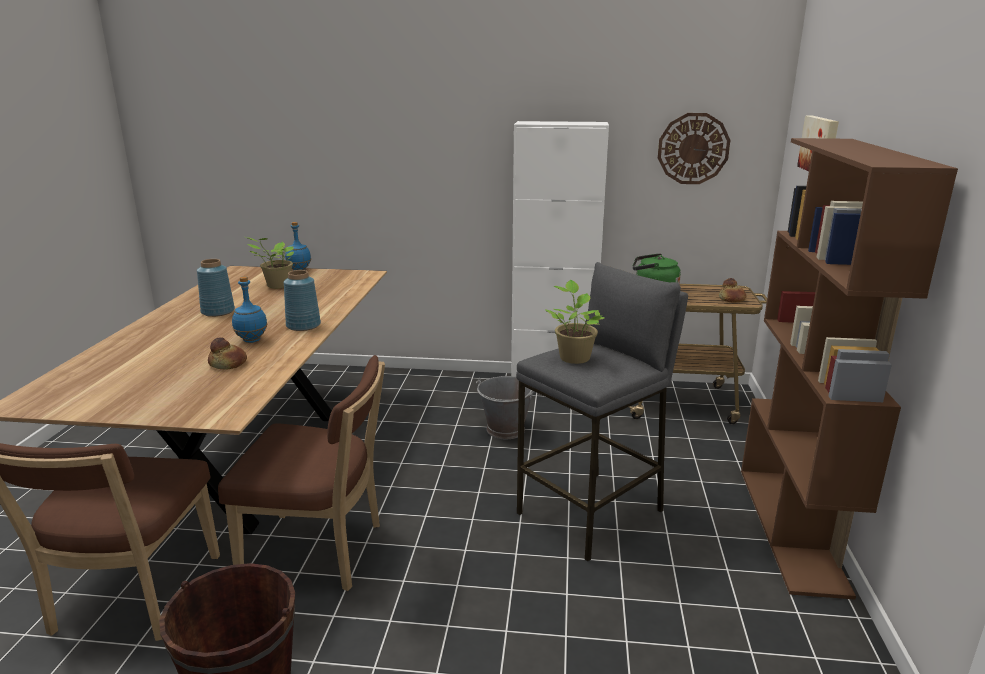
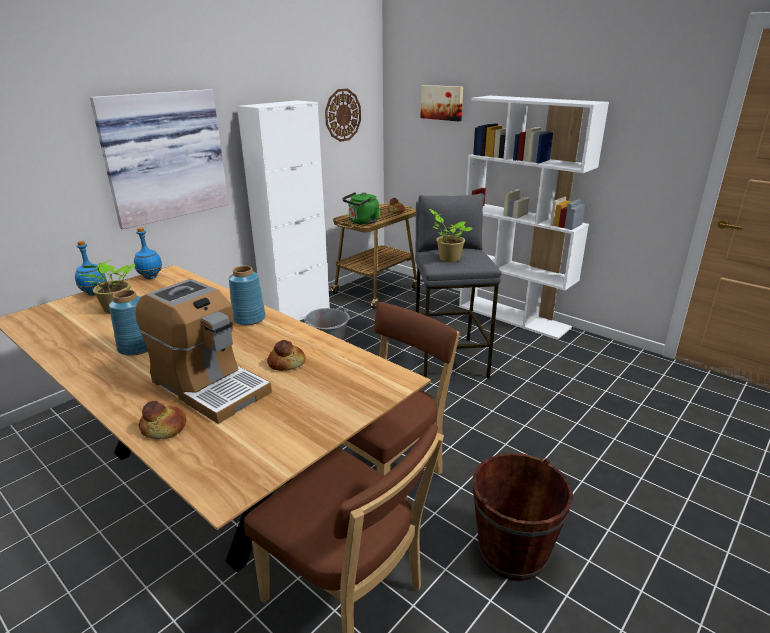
camera: 55 degrees left, 5 degrees up
(100, 359) = (164, 428): none -> bread
(169, 351) = (209, 386): none -> coffee machine
(251, 340) = (246, 345): blue bottle -> blue bottle (150, 277)
(424, 164) = (163, 156): none -> picture
(792, 528) = (514, 316): brown bookcase -> white bookcase

